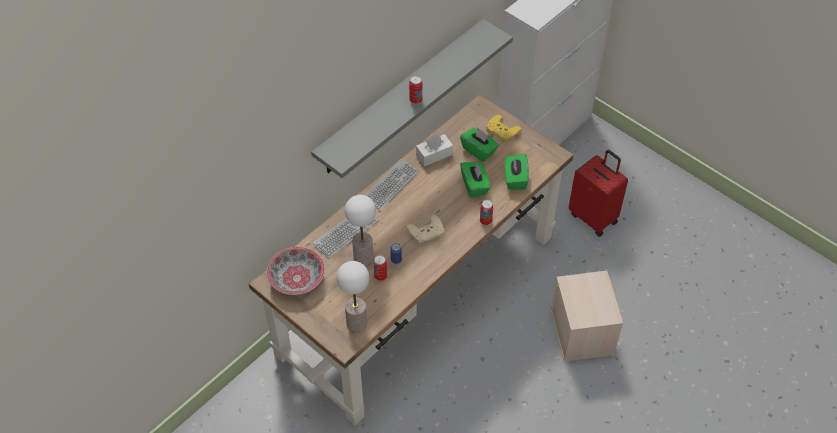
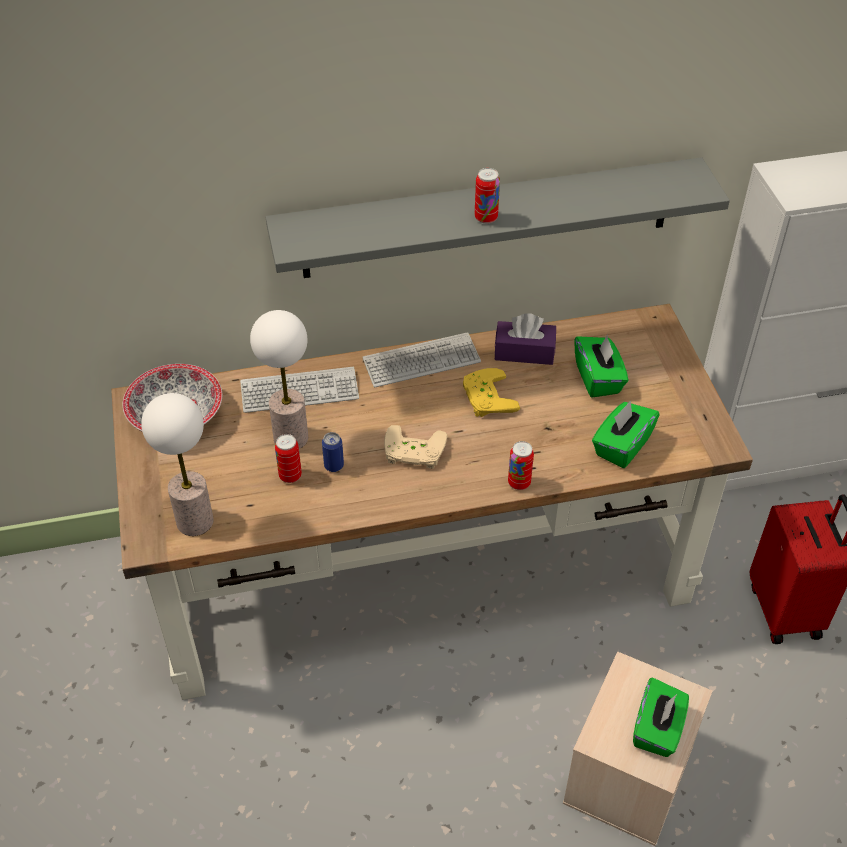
camera: 35 degrees right, 5 degrees down
(434, 154) = (524, 352): white tissue box -> purple tissue box
(474, 185) = (548, 424): green tissue box -> green tissue box (657, 730)
(501, 131) = (658, 369): yellow game controller -> yellow game controller (485, 397)

